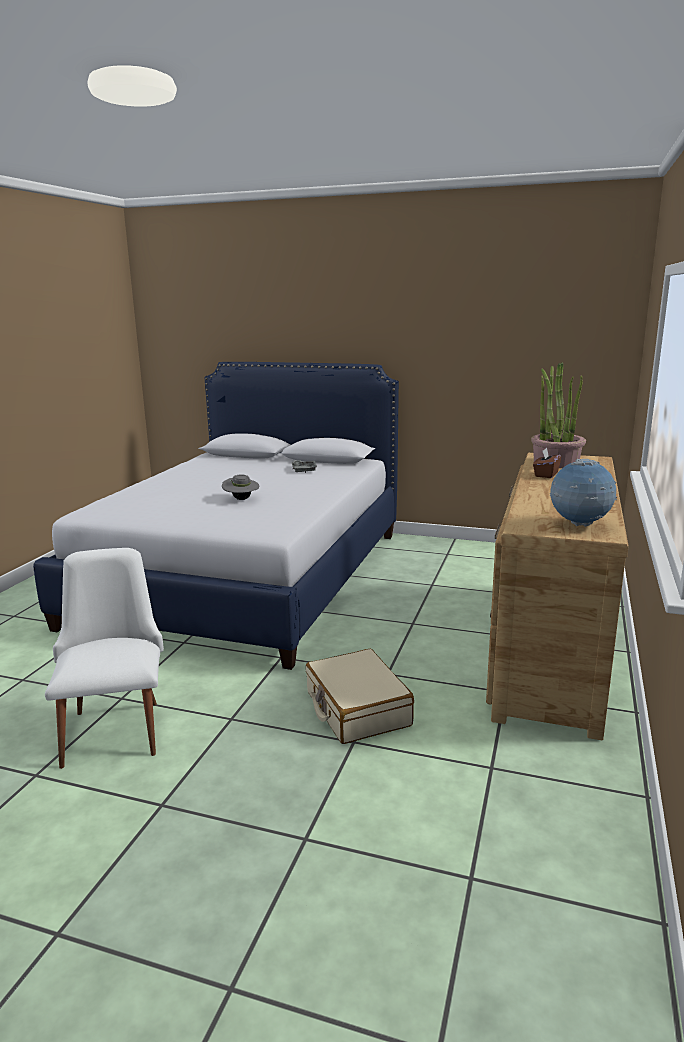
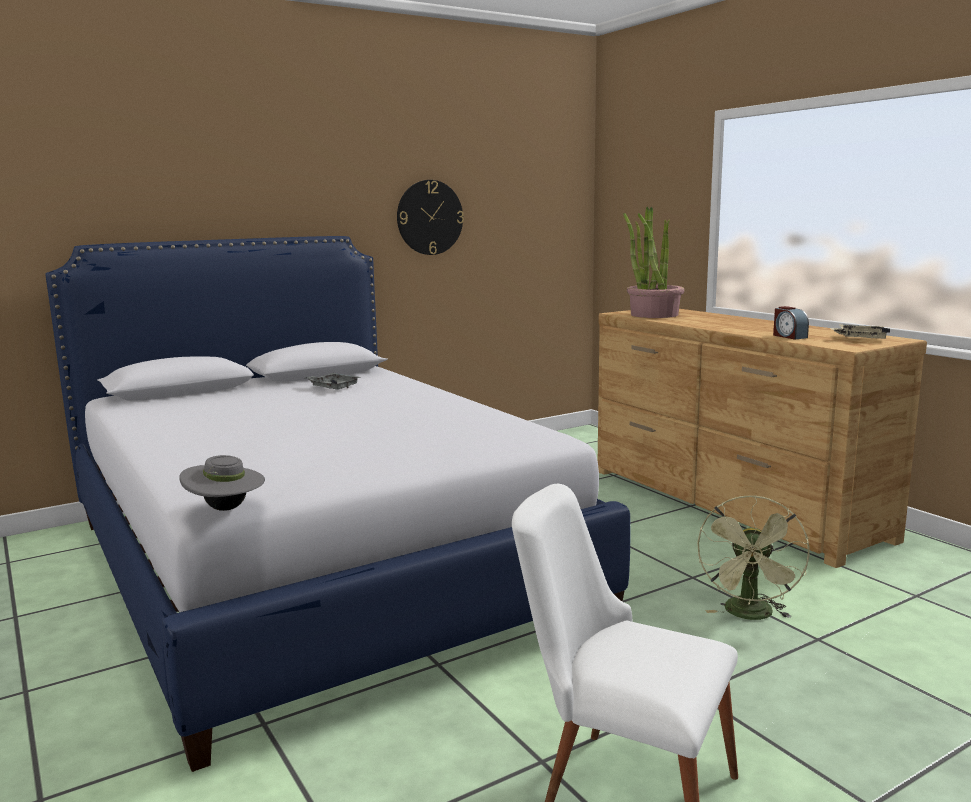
camera: 50 degrees left, 5 degrees down
(241, 499) = (382, 426): grey hat -> grey hat (225, 509)
(357, 709) = (750, 615): beige suitcase -> green fan
(458, 352) = (429, 217): none -> wall clock
(536, 507) = (789, 336): none -> alarm clock
(545, 474) = (688, 321): brown tissue box -> none
(579, 525) = (860, 338): globe -> beige tray

